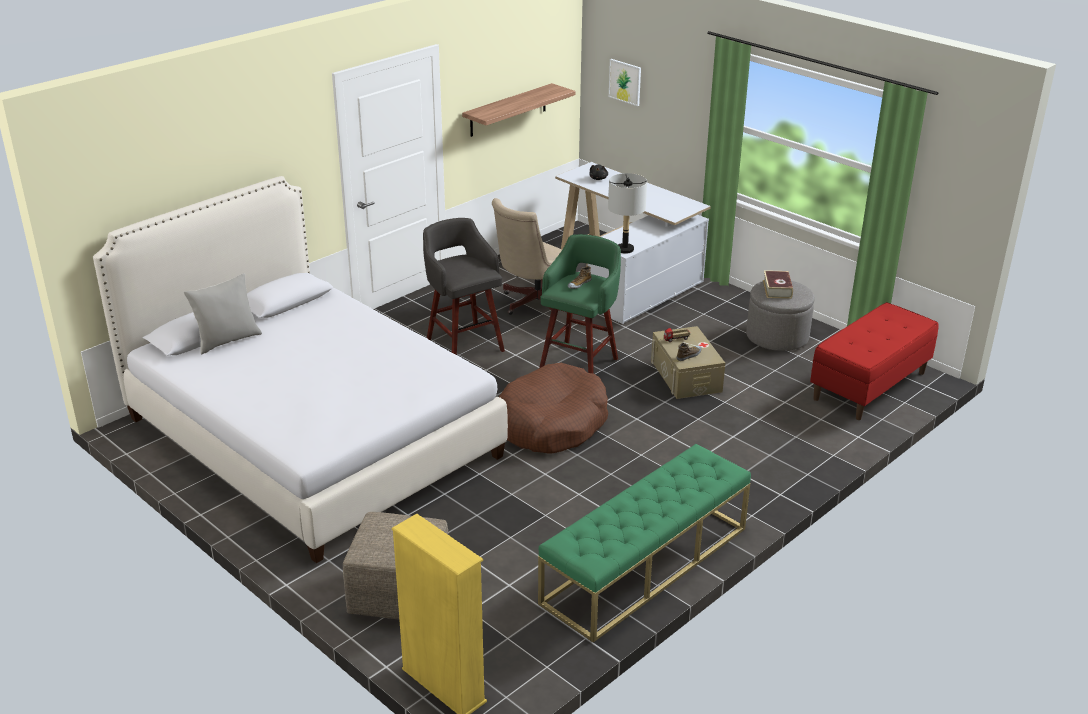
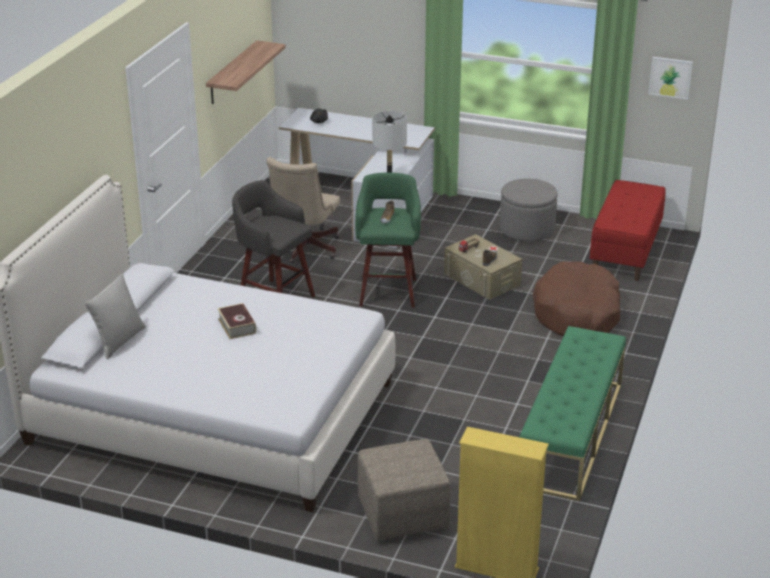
camera: 25 degrees left, 0 degrees up
(552, 423) = (407, 345): brown dog bed -> brown dog bed (577, 313)
(625, 82) = (325, 28): picture -> picture (670, 77)
(777, 289) = (524, 188): book -> book (237, 326)

